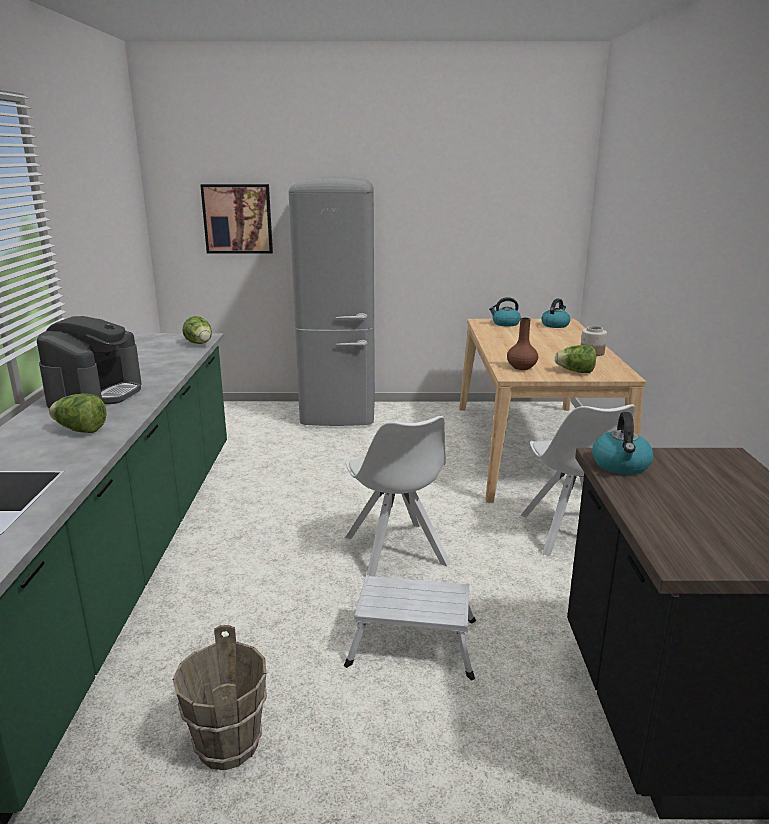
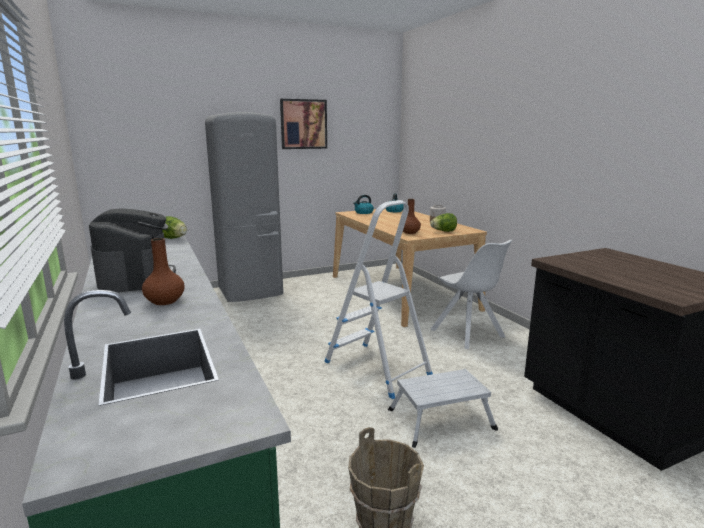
camera: 25 degrees left, 5 degrees down
(80, 430) = (165, 301): lettuce -> brown vase
(237, 219) = (155, 146): picture -> picture (303, 124)
(396, 552) = (376, 368): white chair -> white step ladder
(621, 465) = (569, 263): kettle -> none

